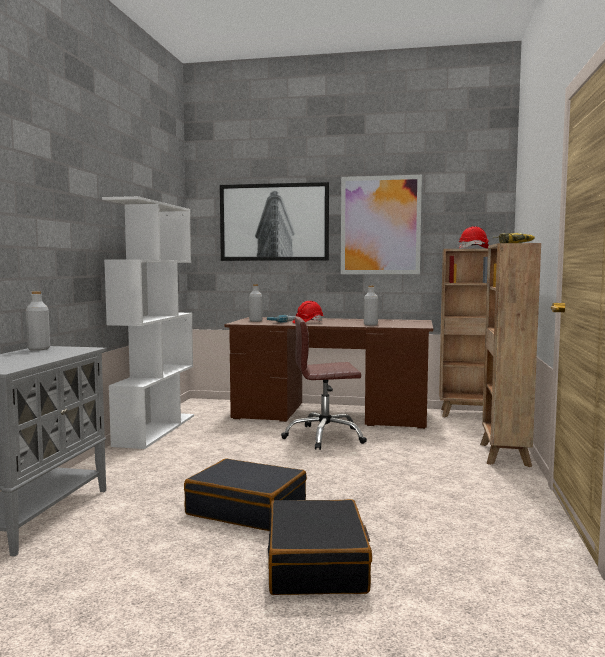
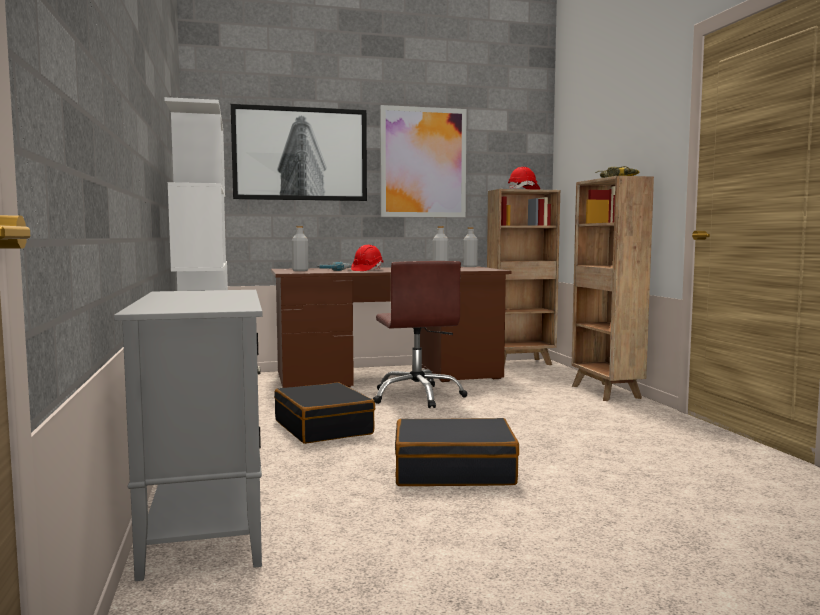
camera: 25 degrees left, 0 degrees up
(39, 349) = (173, 293): grey bottle -> grey bottle (470, 266)
(317, 564) = (605, 504): black suitcase -> black suitcase (324, 427)
(325, 437) = (417, 396): brown office chair -> brown office chair turned 75 degrees counterclockwise

